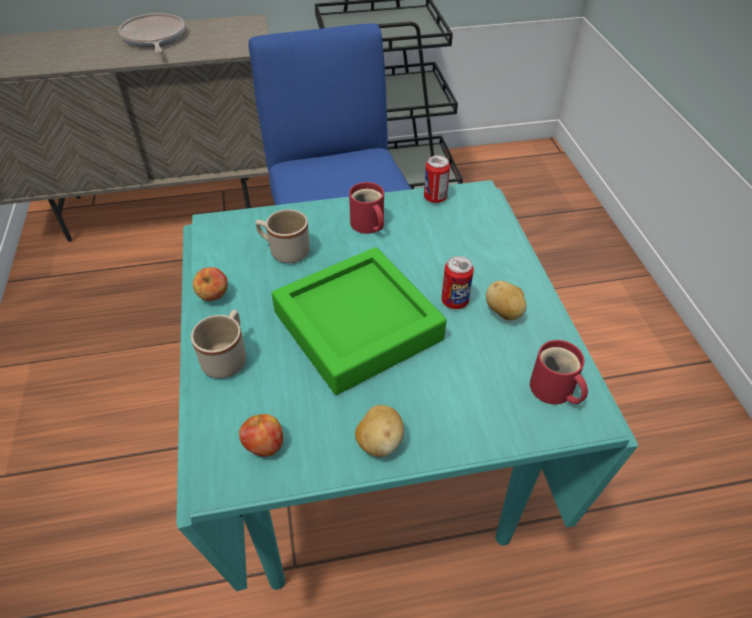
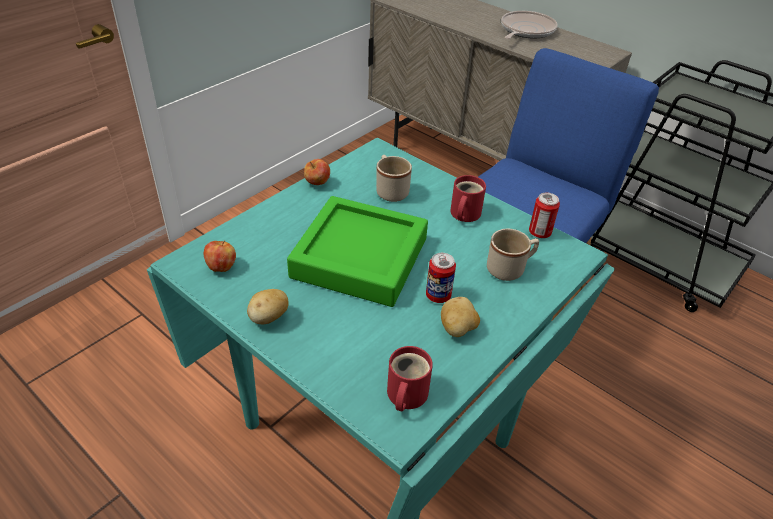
camera: 50 degrees right, 5 degrees down
(228, 357) = (275, 216): beige mug -> beige mug (510, 269)

